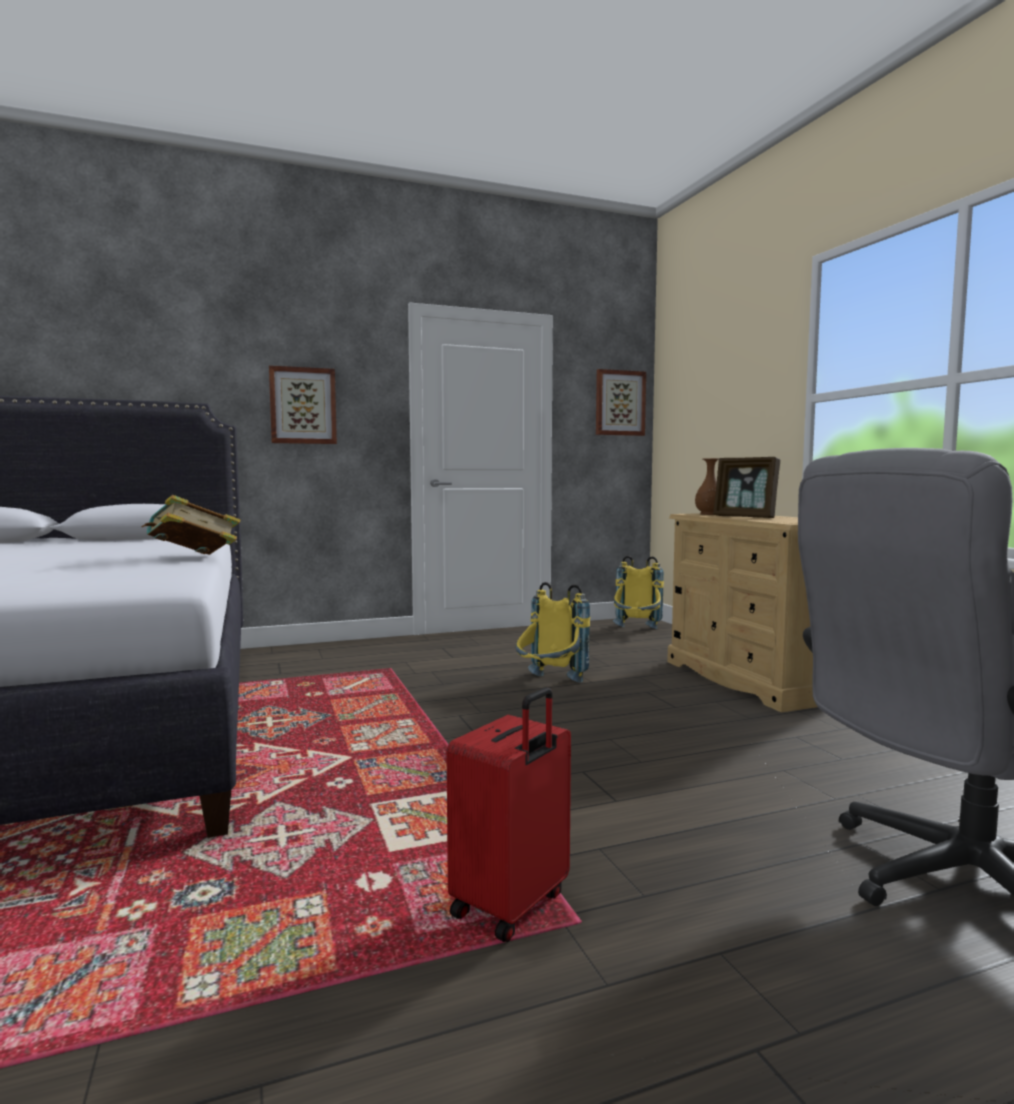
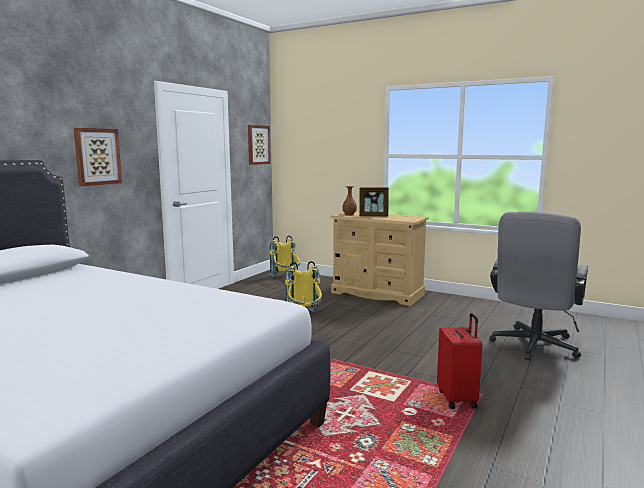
camera: 40 degrees left, 5 degrees up
(192, 558) = (185, 285): book -> none

